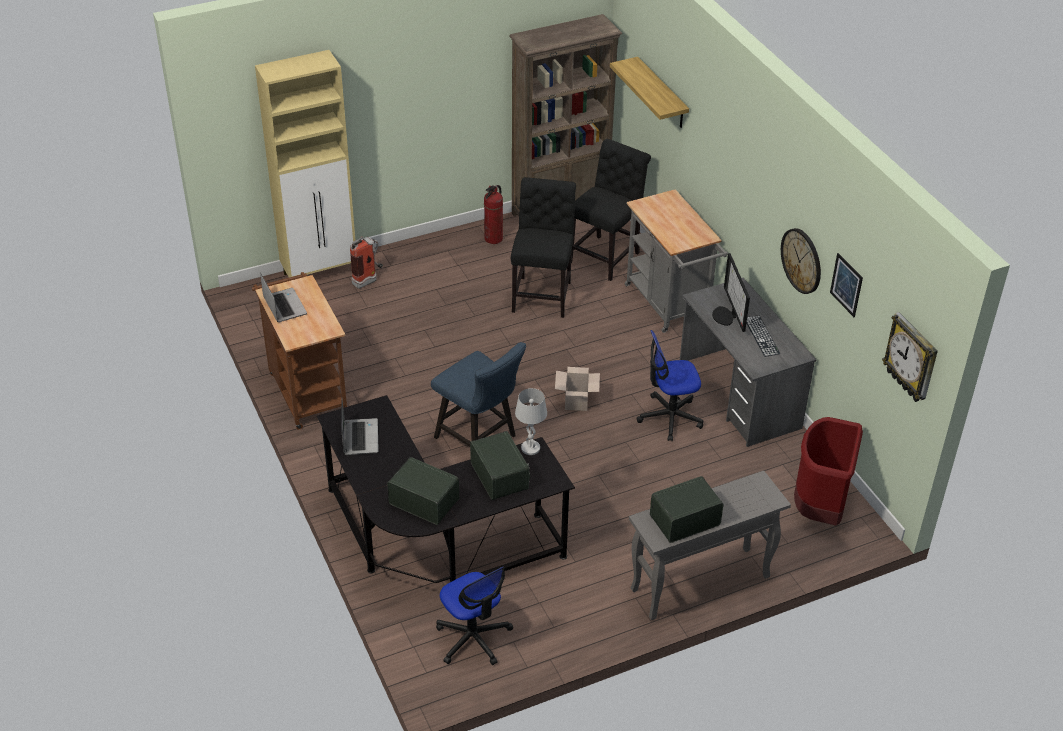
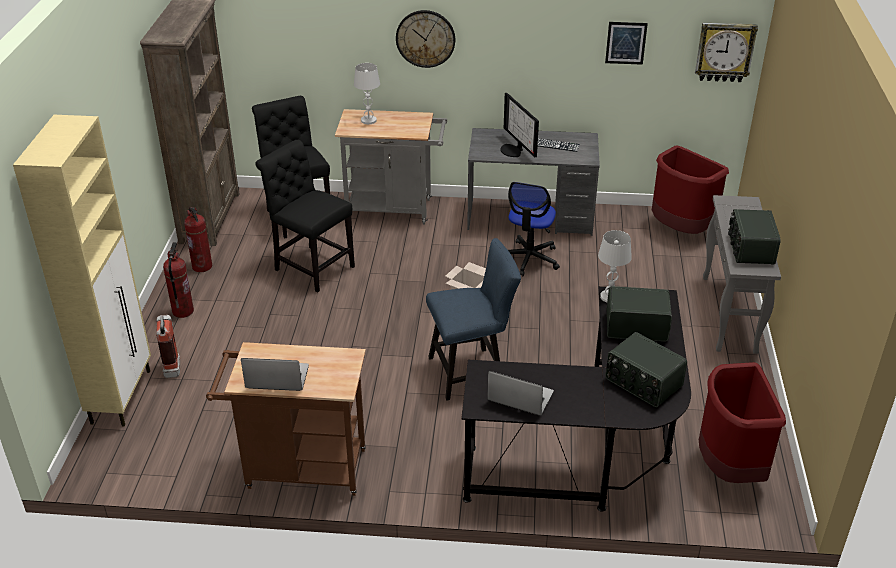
camera: 60 degrees left, 5 degrees down
(424, 501) = (643, 383): radio -> radio turned 105 degrees counterclockwise
(432, 256) = (183, 311): none -> fire extinguisher
(473, 638) = (729, 467): office chair -> red trash can
(662, 94) = (292, 30): shelf -> none
(668, 210) = (368, 120): none -> white table lamp
(726, 316) = (513, 150): monitor -> monitor turned 45 degrees clockwise
(801, 260) = (557, 60): wall clock -> wall clock (425, 38)

